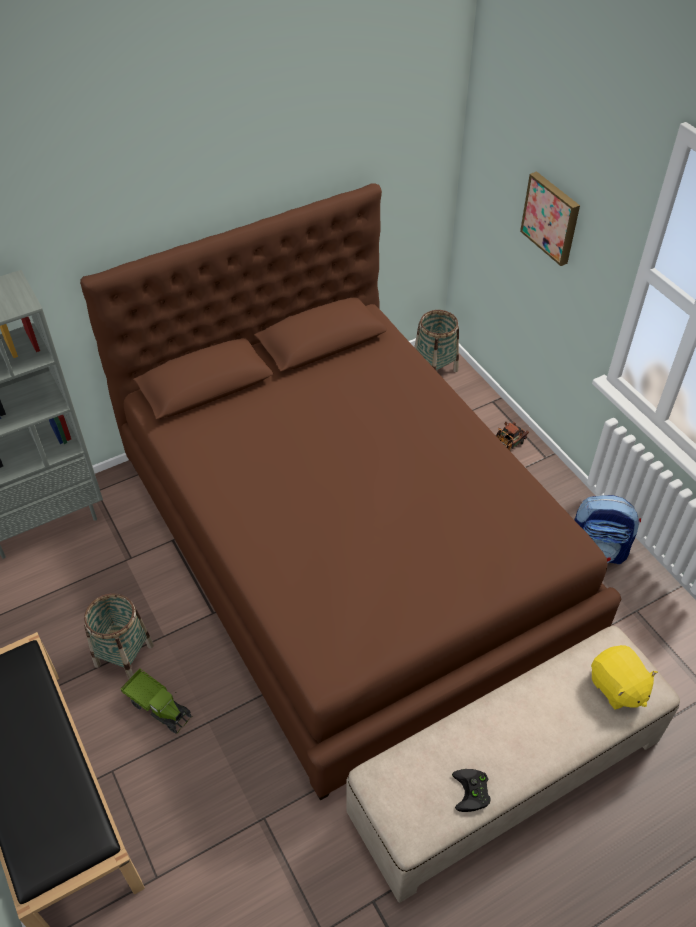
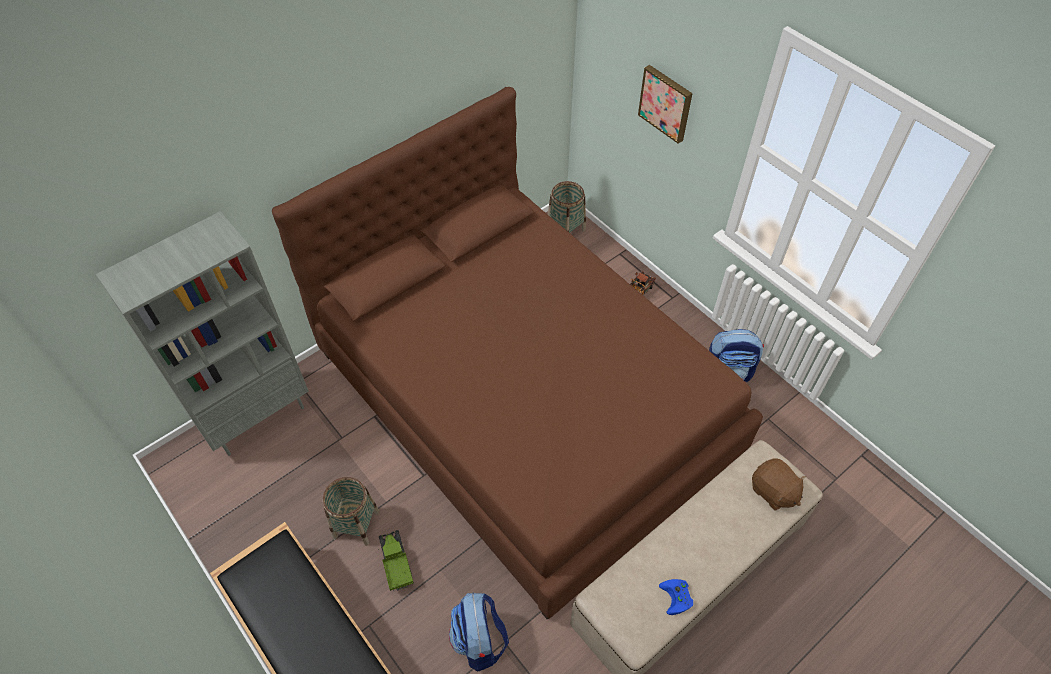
camera: 10 degrees left, 5 degrees up
(159, 706) = (396, 563): toy truck -> toy truck turned 135 degrees counterclockwise
(235, 811) = (479, 641): none -> backpack
(473, 793) = (677, 598): black game controller -> blue game controller
(617, 687) = (773, 491): yellow plush toy -> brown plush toy

